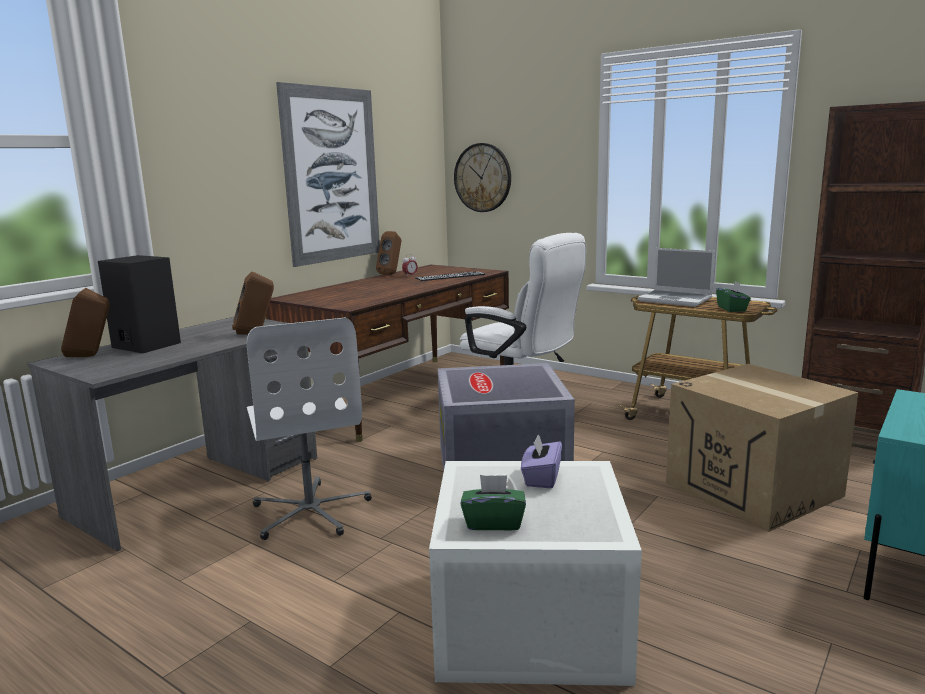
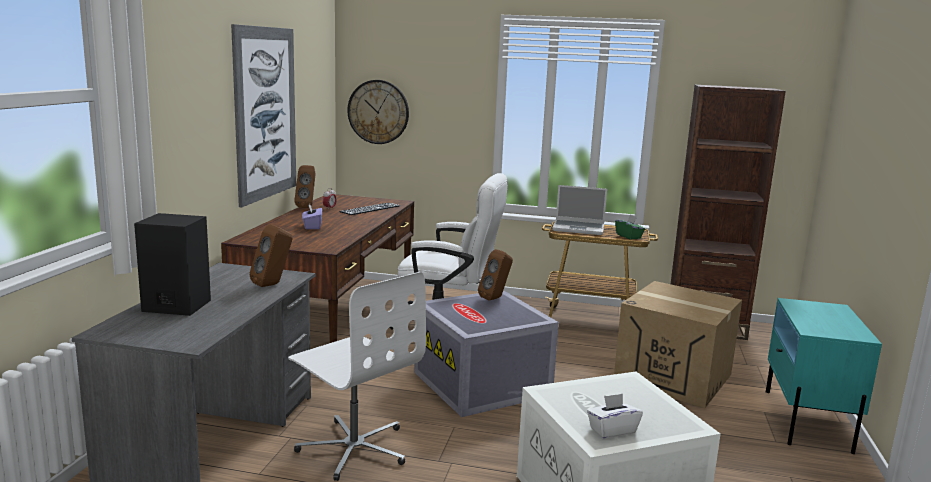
camera: 25 degrees left, 0 degrees up
(91, 356) = (136, 323): brown speaker -> brown speaker (495, 298)
(493, 522) = (612, 430): green tissue box -> white tissue box
(541, 478) = (606, 391): purple tissue box -> purple tissue box (312, 226)

